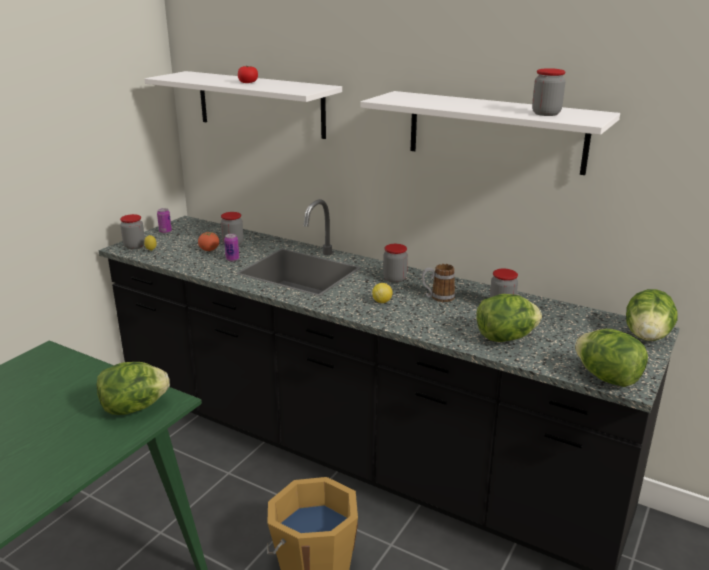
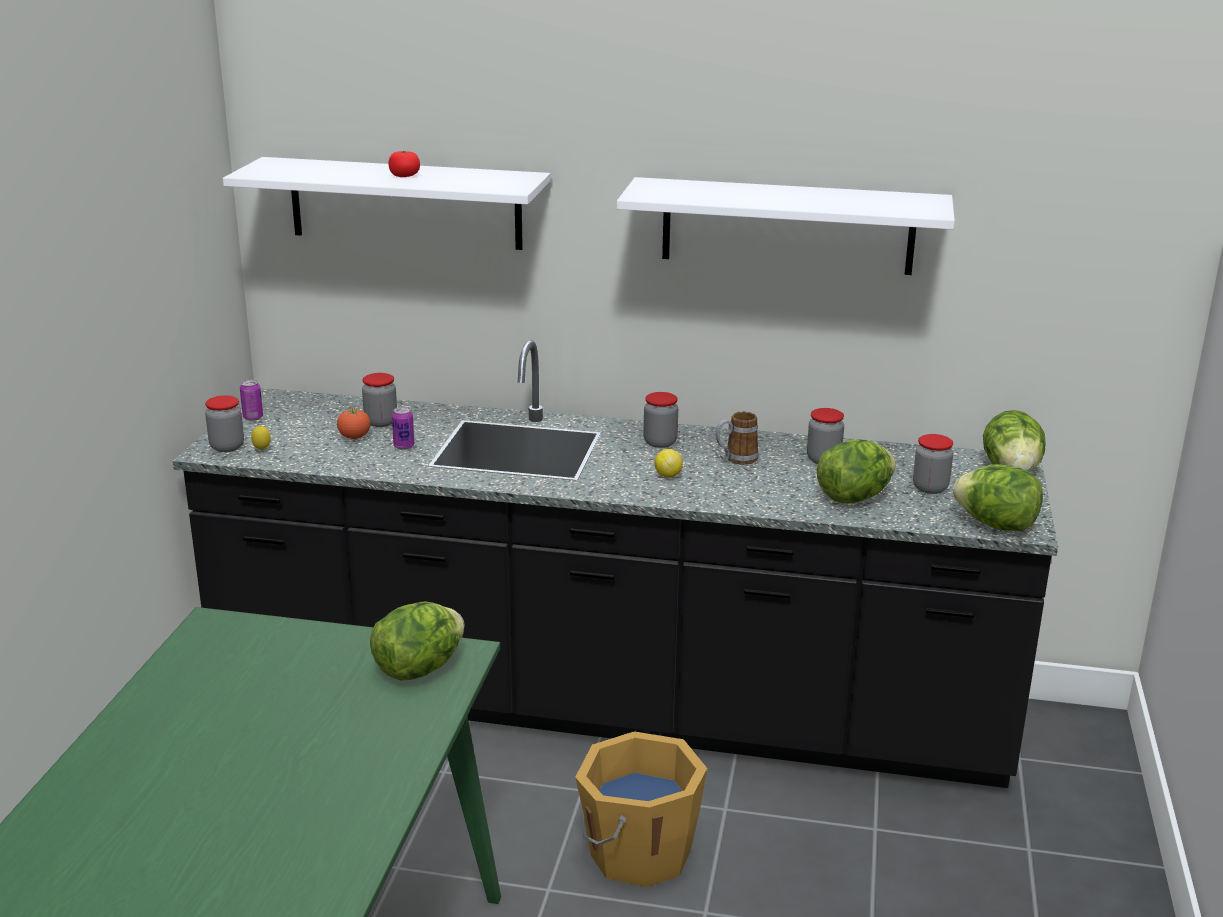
camera: 20 degrees left, 0 degrees up
(546, 113) = (872, 204): jar -> jar (930, 488)

